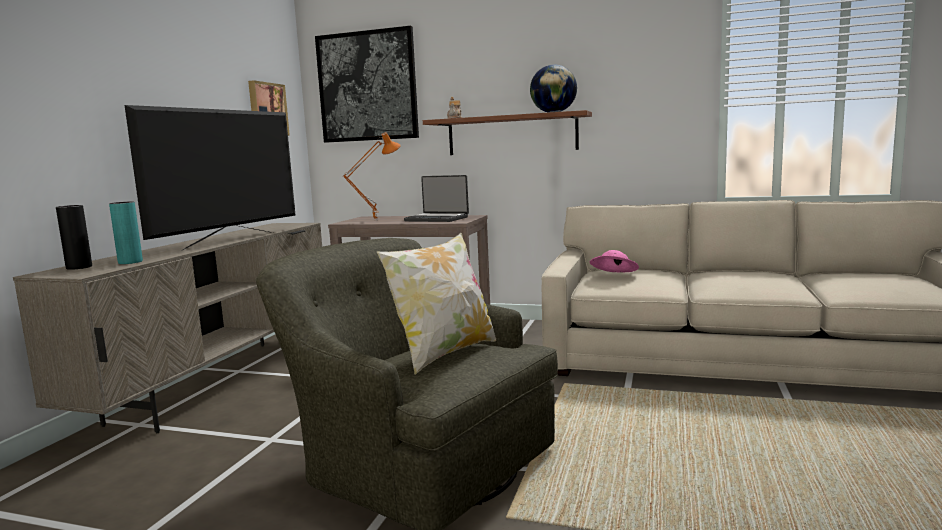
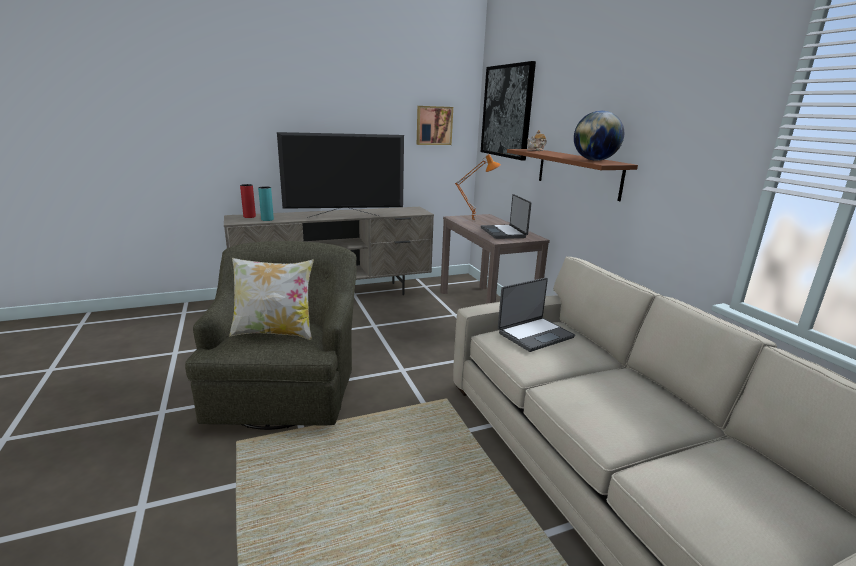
camera: 50 degrees right, 10 degrees up
(79, 267) = (249, 216): black vase -> red vase
(613, 276) = (534, 334): pink hat -> laptop

